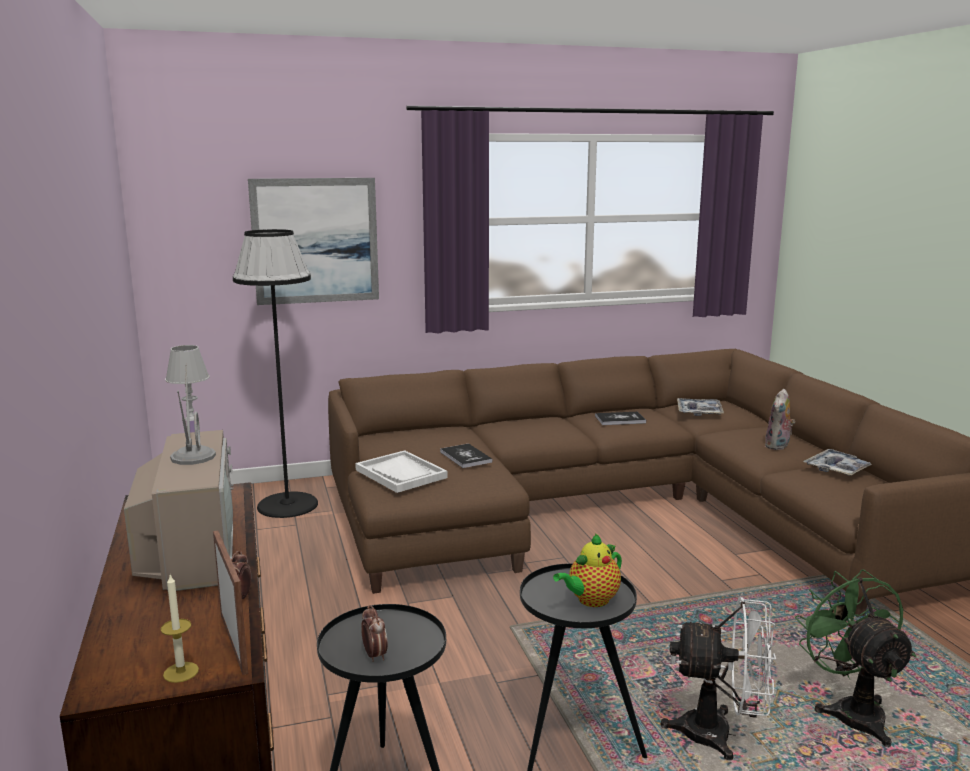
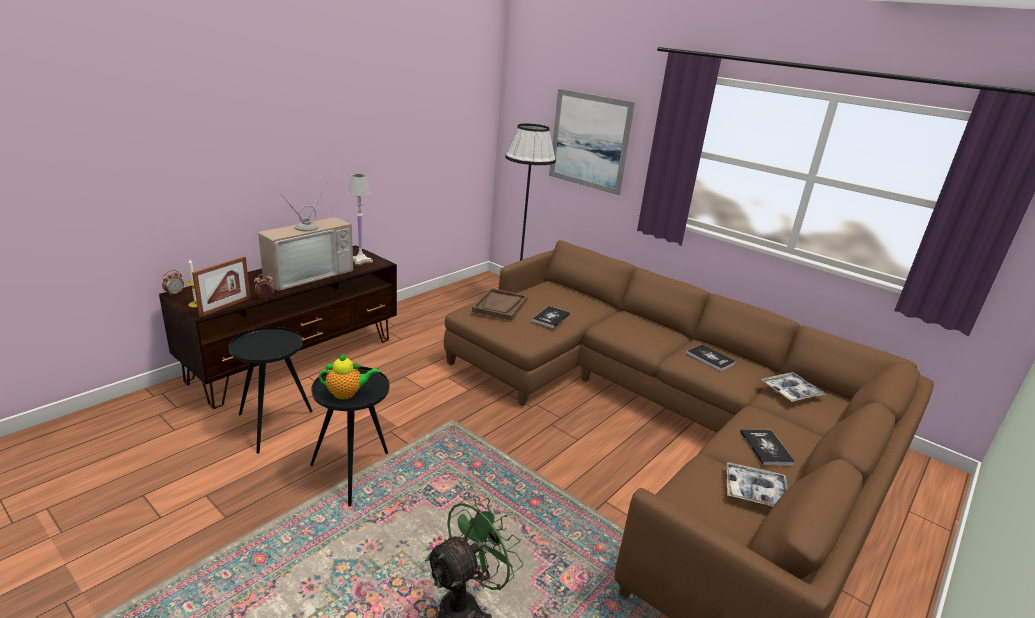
camera: 55 degrees right, 10 degrees up
(374, 655) = (252, 346): alarm clock -> alarm clock (174, 294)
(401, 474) = (500, 306): white tray -> brown tray
(590, 600) = (347, 394): teapot -> teapot turned 150 degrees clockwise
(720, 735) = (393, 536): white fan -> none
(778, 446) = (766, 448): plush toy -> book

